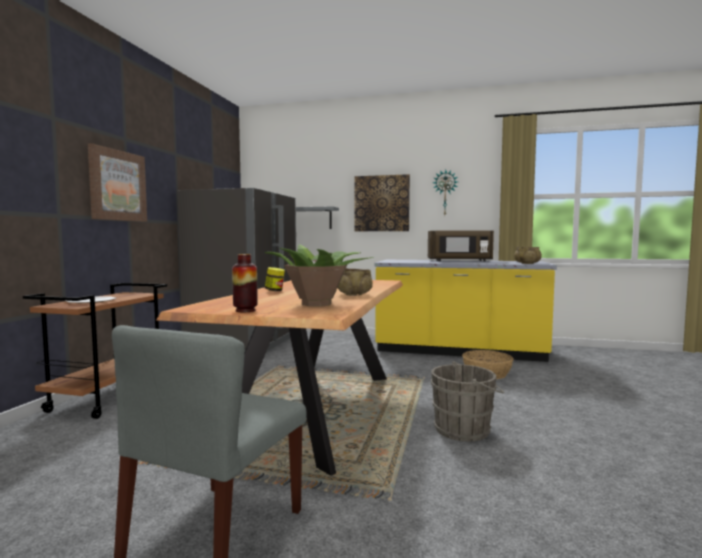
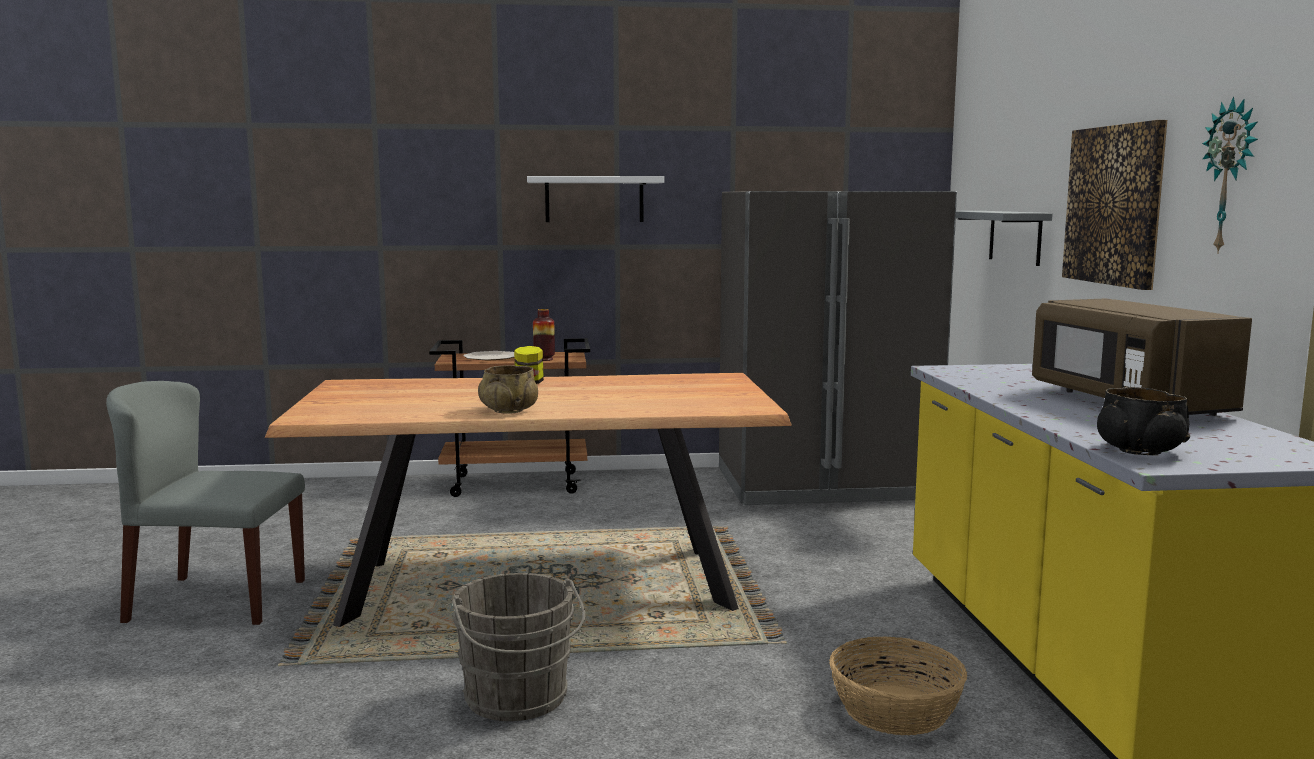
camera: 70 degrees right, 5 degrees up
(117, 185) = (594, 199): picture -> white shelf
(245, 310) = (331, 396): vase -> vase (544, 359)
(317, 304) = (395, 408): potted plant -> none
(527, 263) = (1139, 450): beige bowl -> black bowl

